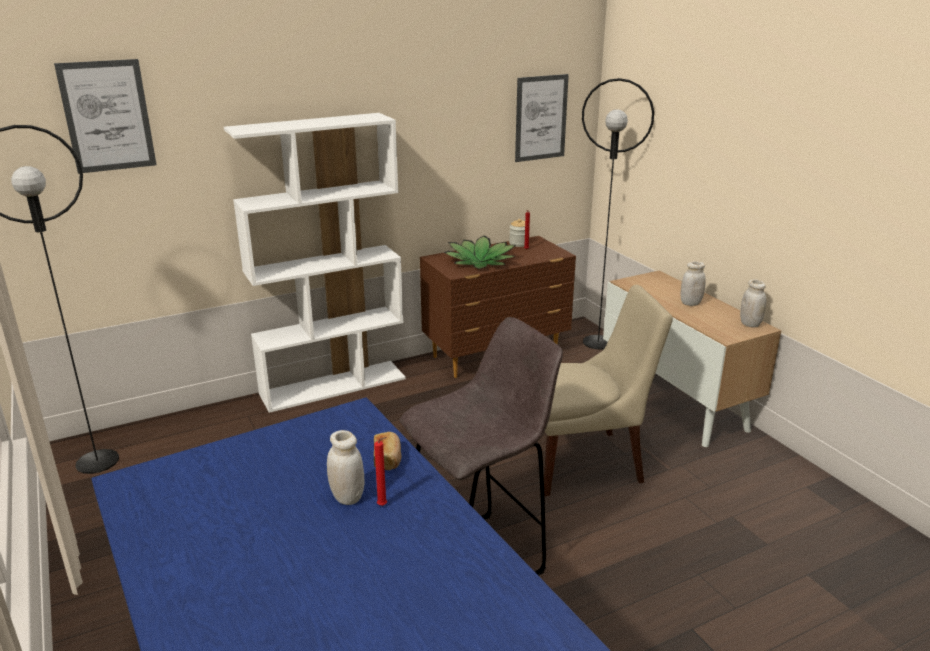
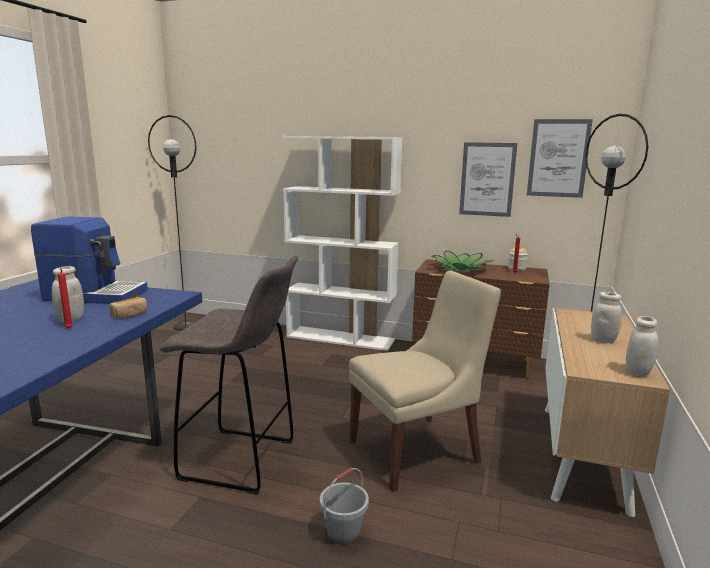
camera: 45 degrees right, 10 degrees down
(107, 116) = (235, 123): picture -> picture (487, 179)
(267, 459) = (96, 295): none -> coffee machine
(584, 462) = (417, 450): beige chair -> beige chair turned 60 degrees counterclockwise
(642, 553) = (344, 533): none -> grey bucket

